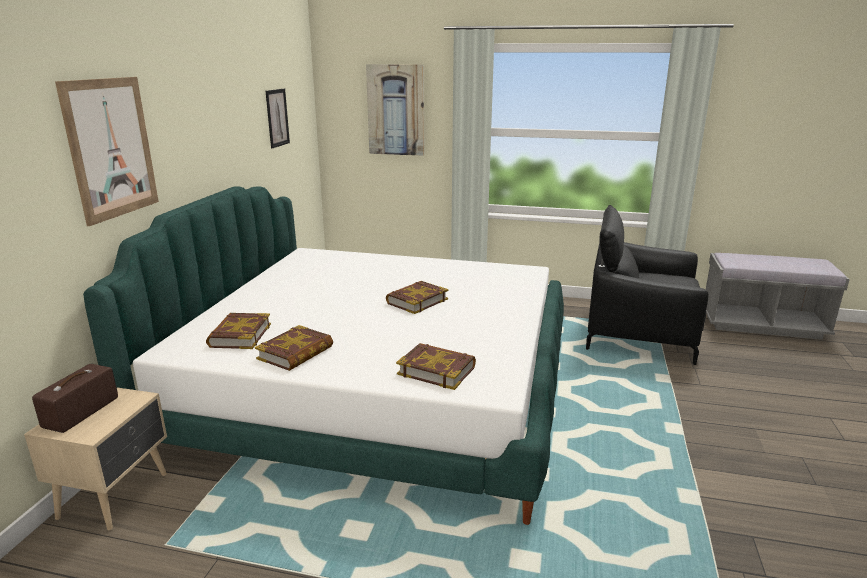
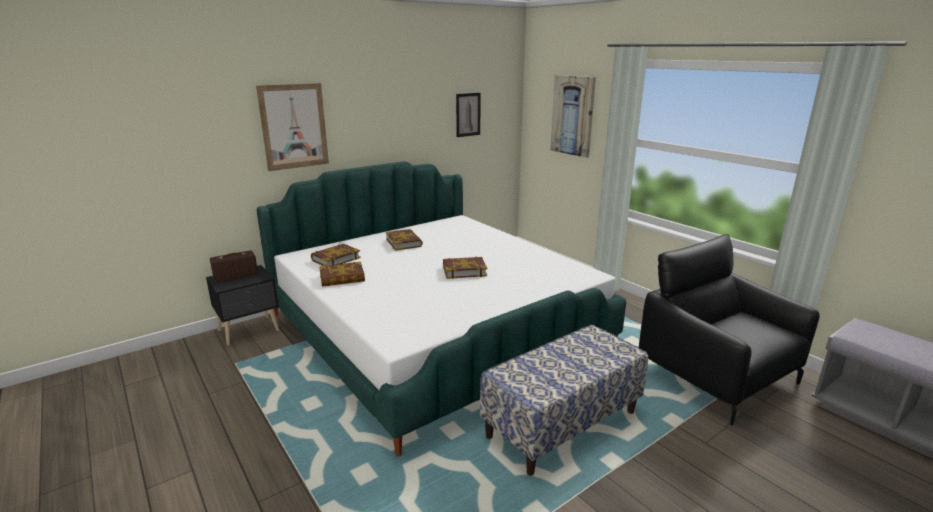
camera: 40 degrees right, 0 degrees up
(116, 495) = (250, 330): beige nightstand -> black nightstand
(436, 370) = (390, 317): book -> book (404, 242)
(604, 420) = (562, 424): none -> bench

